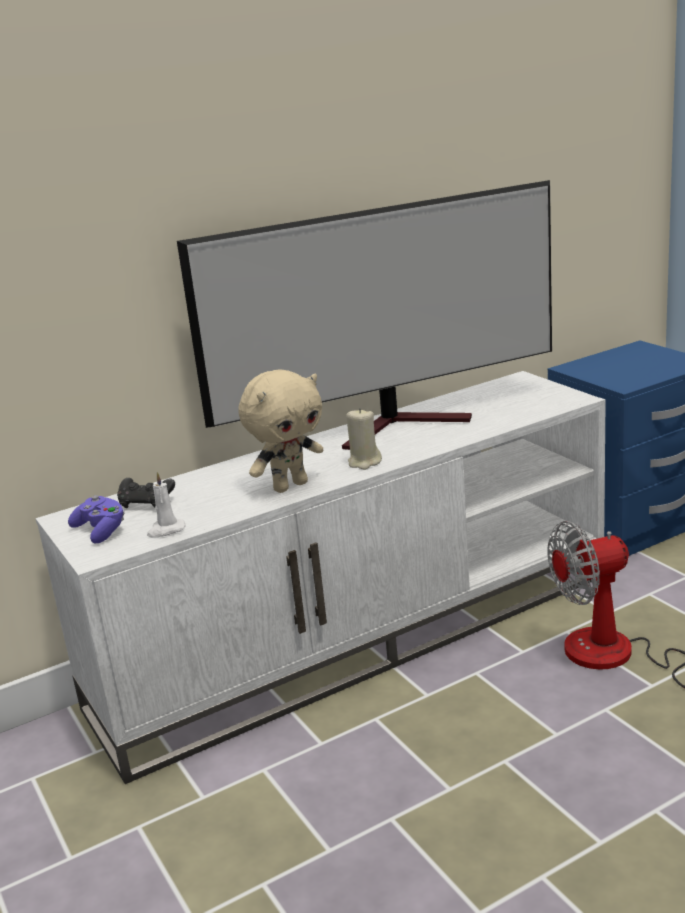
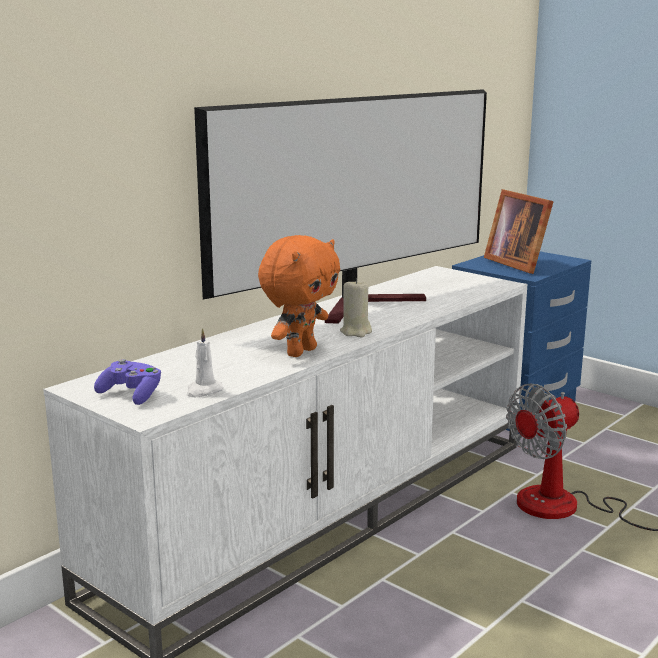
camera: 20 degrees left, 5 degrees down
(147, 503) = (161, 371): black game controller -> none
(290, 486) = (300, 352): beige plush toy -> orange plush toy
(625, 367) = (517, 263): none -> picture frame

